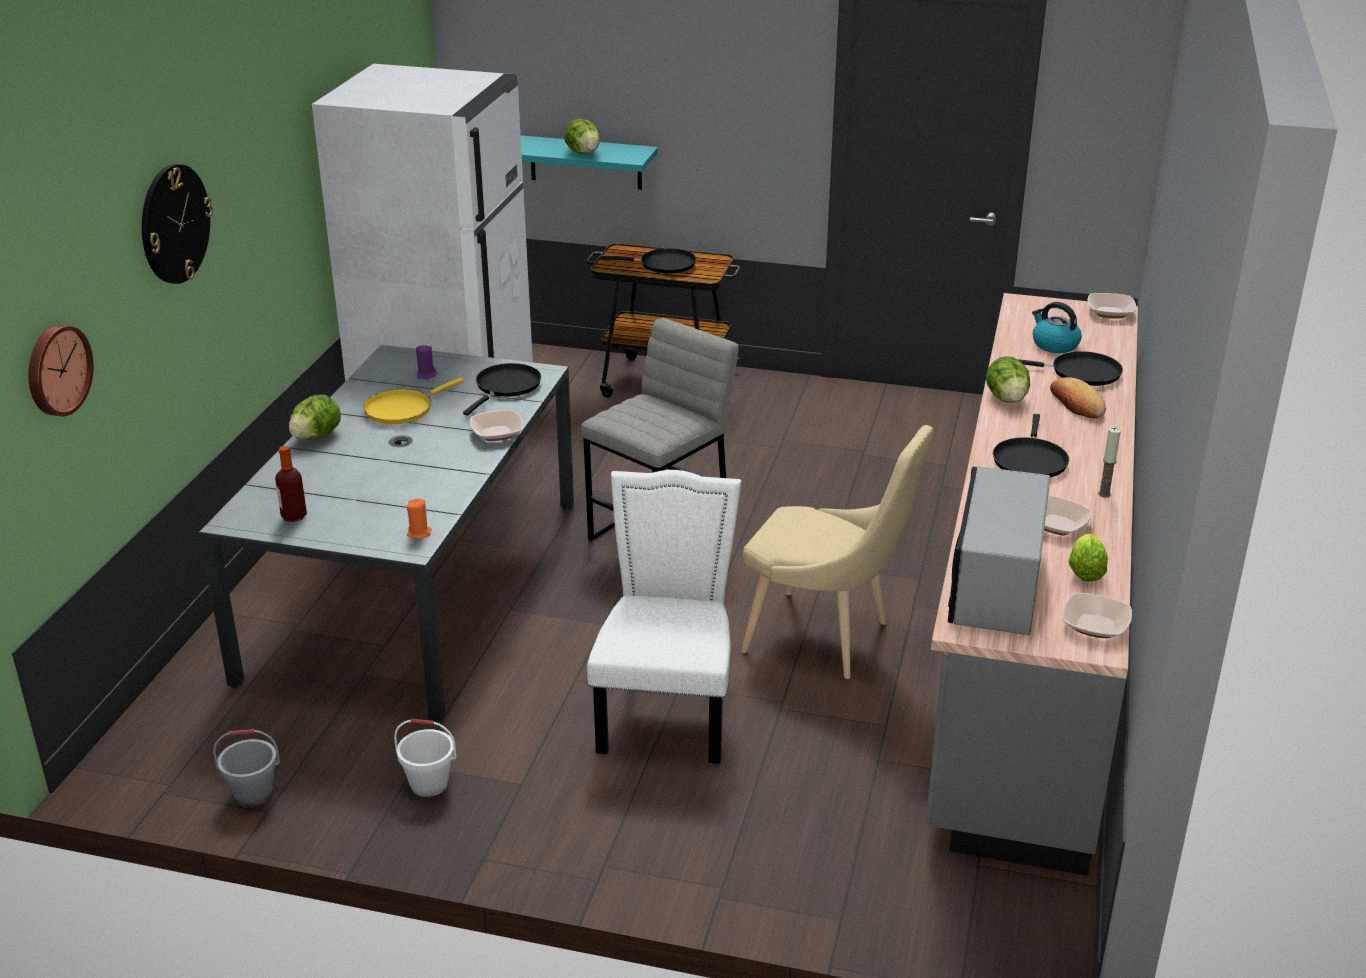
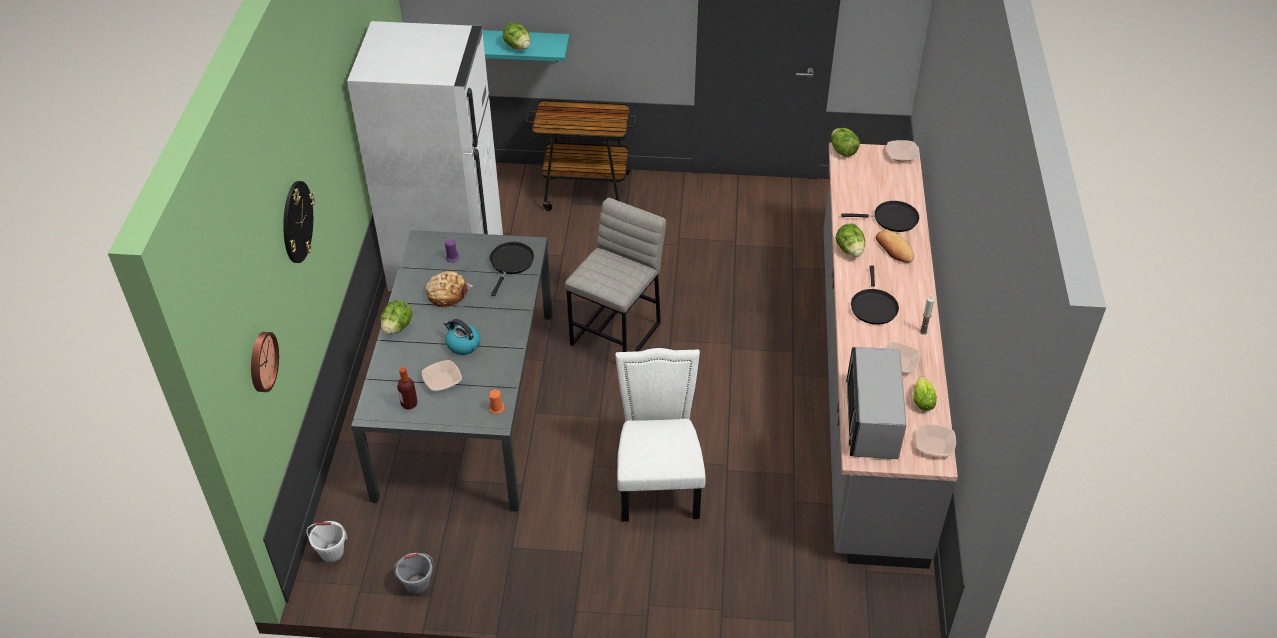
camera: 10 degrees left, 15 degrees up
(402, 409) = (447, 294): yellow frying pan -> bread
(429, 784) = (525, 560): white bucket -> white bucket (332, 552)
(497, 433) = (518, 309): bowl -> bowl (442, 381)
(663, 265) = (582, 120): black frying pan -> none
(826, 639) = (743, 410): beige chair -> none
(1022, 302) = (843, 151): none -> lettuce
(1054, 345) = (871, 192): kettle -> kettle (462, 344)

